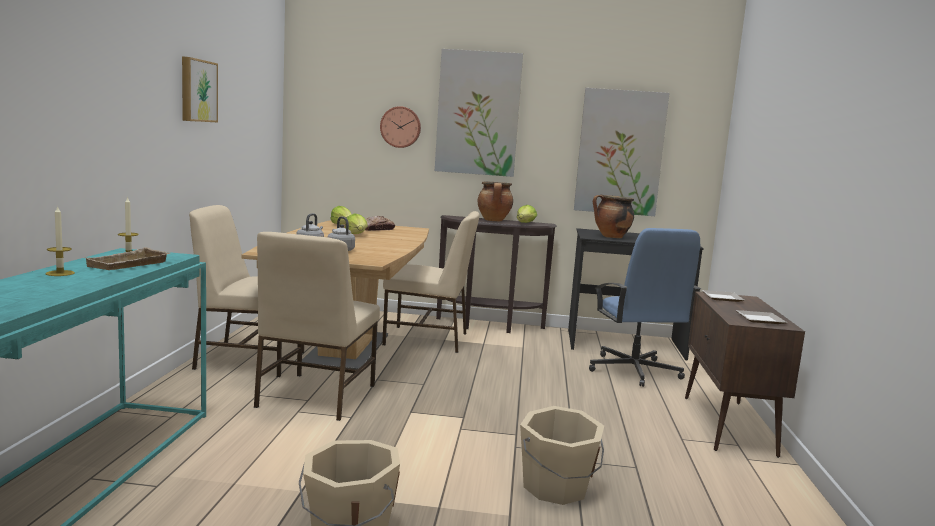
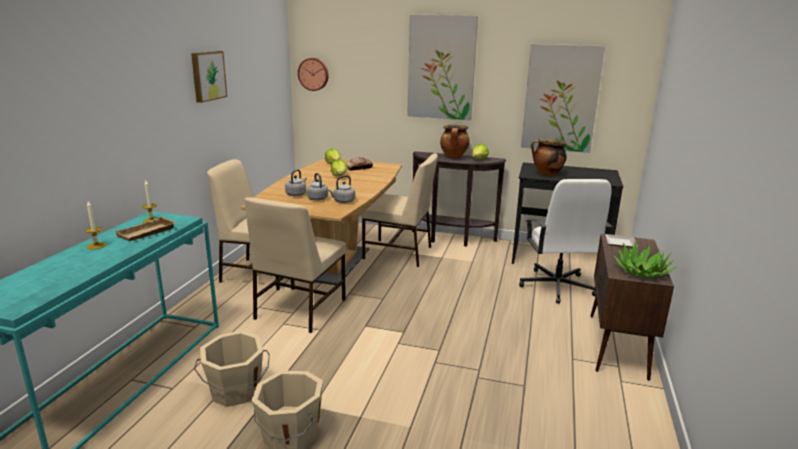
camera: 10 degrees right, 10 degrees up
(375, 253) = (343, 201): none -> grey kettle
(400, 127) = (380, 80): wall clock -> wall clock (313, 74)
(556, 488) = (454, 403): beige bucket -> beige bucket (235, 391)
(634, 371) = (557, 287): blue office chair -> white office chair
(762, 320) = (641, 272): plate -> potted plant

